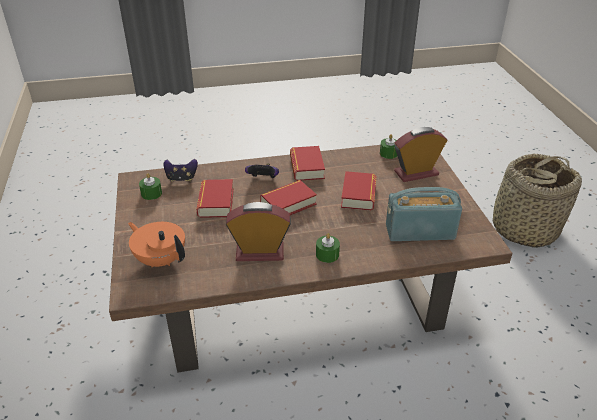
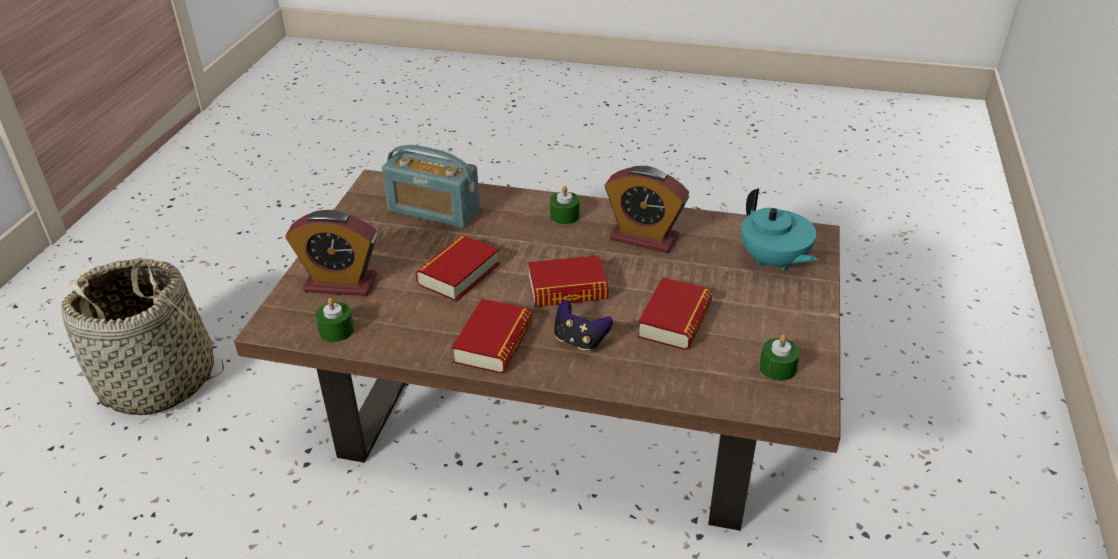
camera: 155 degrees left, 0 degrees up
(161, 259) = (773, 262): orange teapot -> turquoise teapot
(181, 179) = (719, 384): game controller -> none

